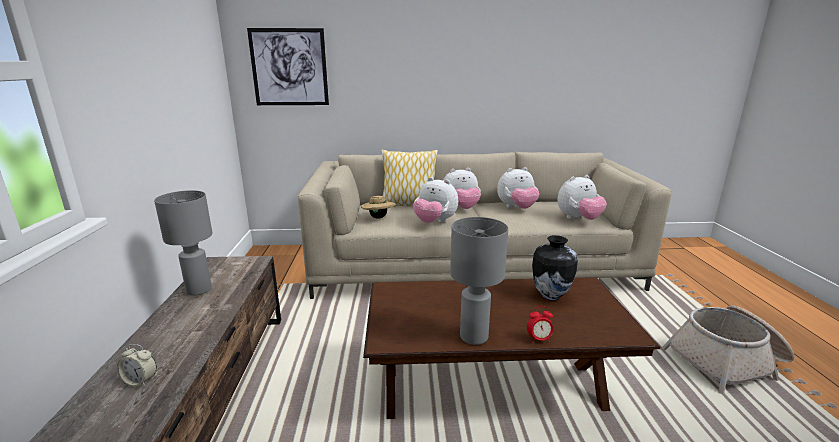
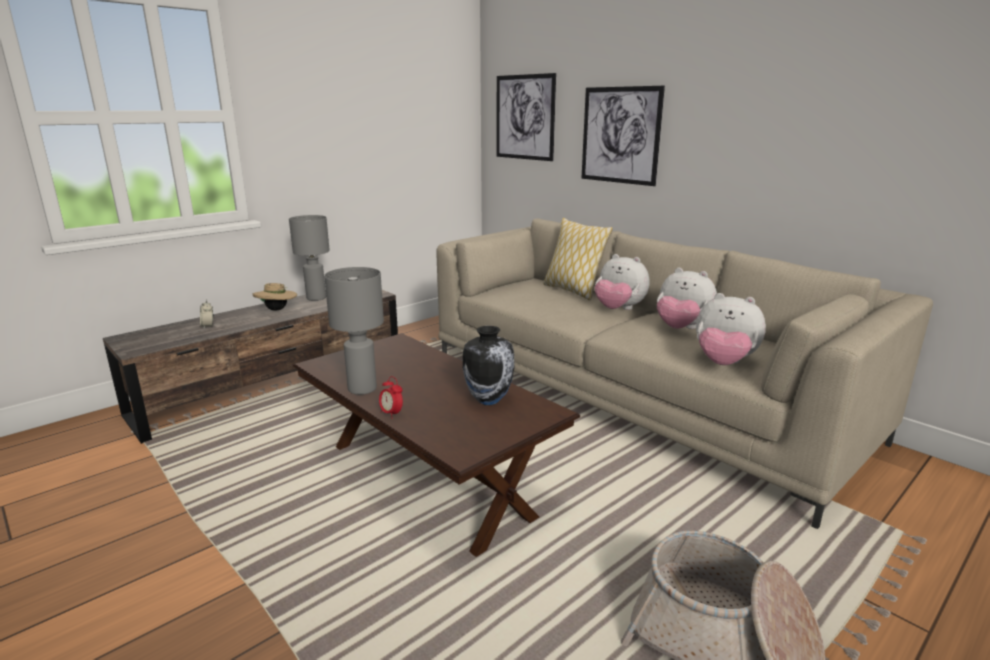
camera: 50 degrees right, 0 degrees up
(379, 217) = (516, 291): beige hat -> beige hat (277, 310)
(397, 80) = (620, 135): none -> picture
(435, 222) = (552, 310): plush toy -> none

